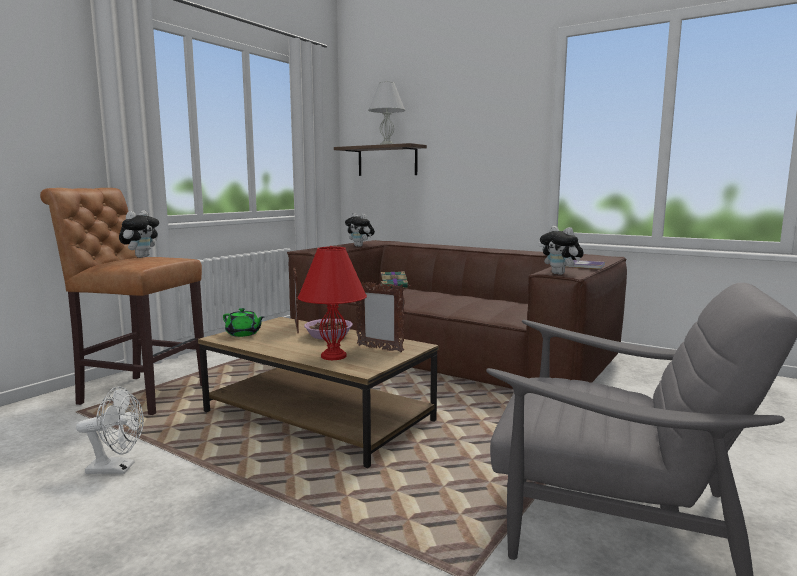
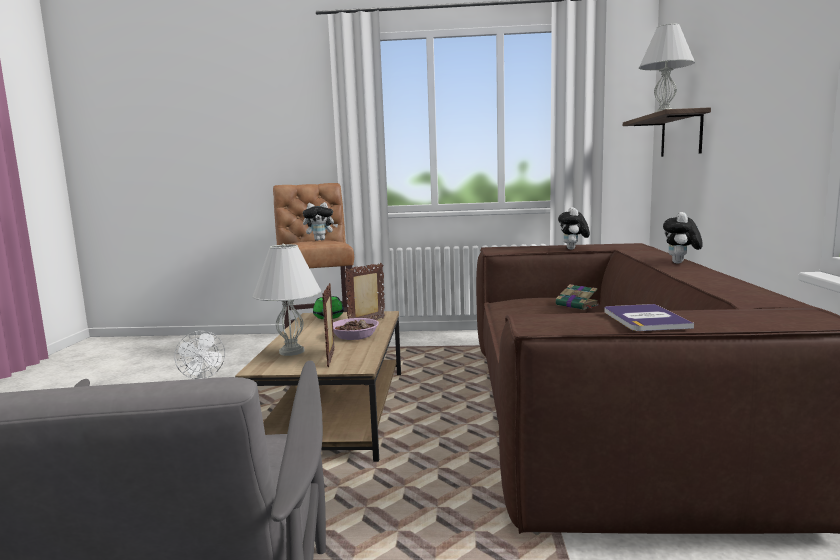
camera: 60 degrees right, 0 degrees up
(334, 356) = (292, 351): red table lamp -> white table lamp
(560, 274) = (539, 323): plush toy -> plush toy (680, 263)

